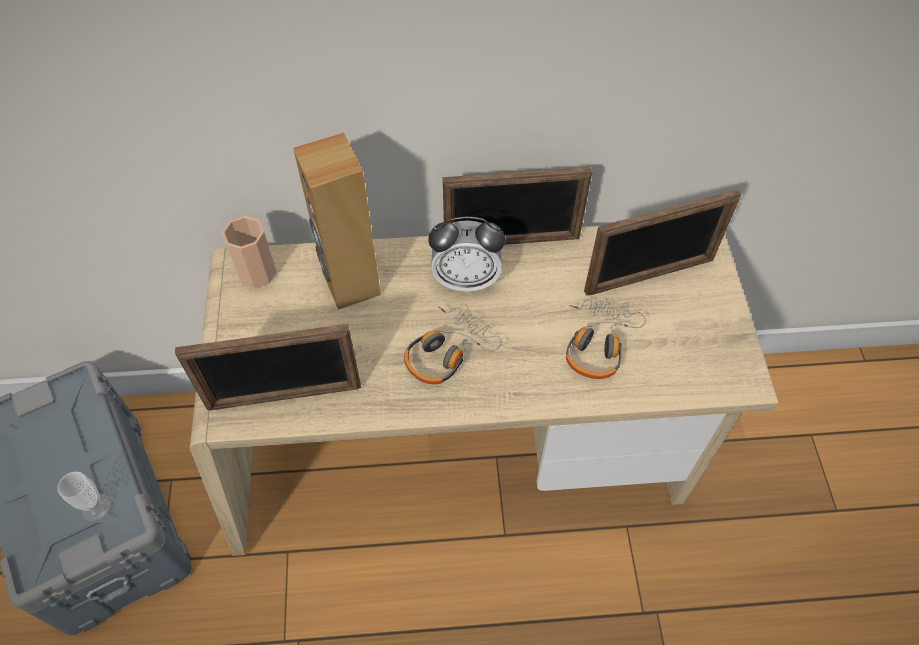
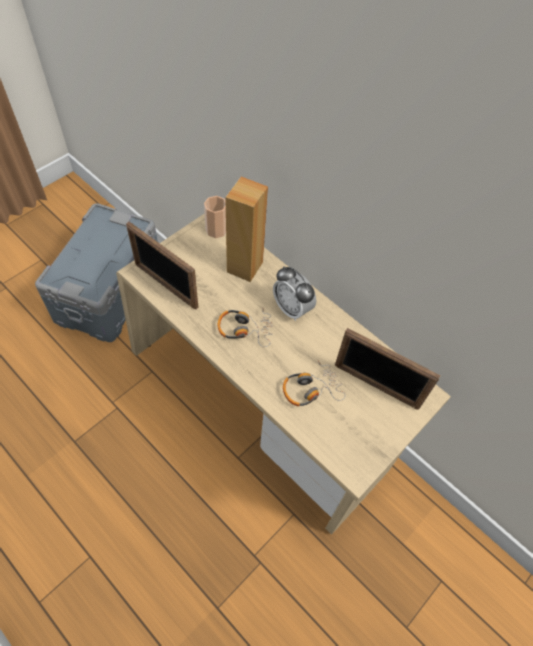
camera: 45 degrees right, 0 degrees up
(96, 507) = (94, 277): cup -> none
(512, 242) = (333, 312): picture frame -> none

